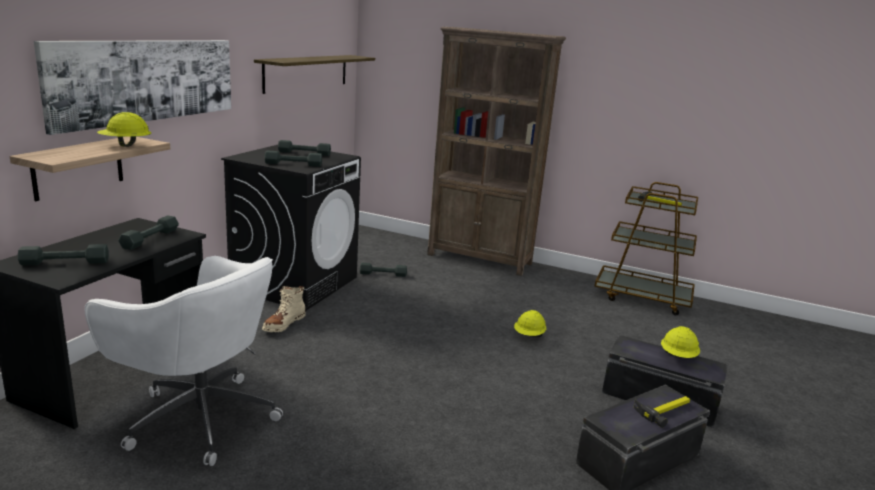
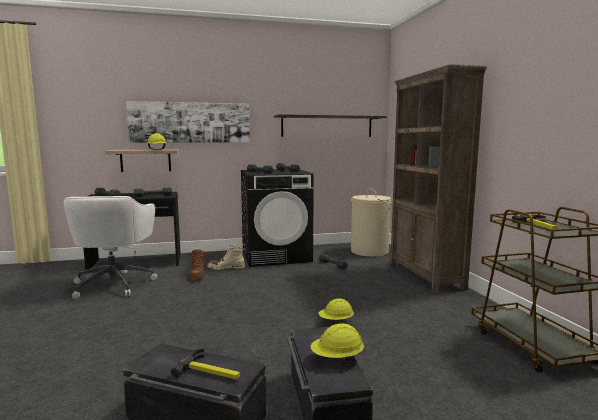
camera: 55 degrees right, 10 degrees down
(279, 350) = (197, 275): none -> brown boot
(374, 243) = (369, 251): none -> beige laundry basket

